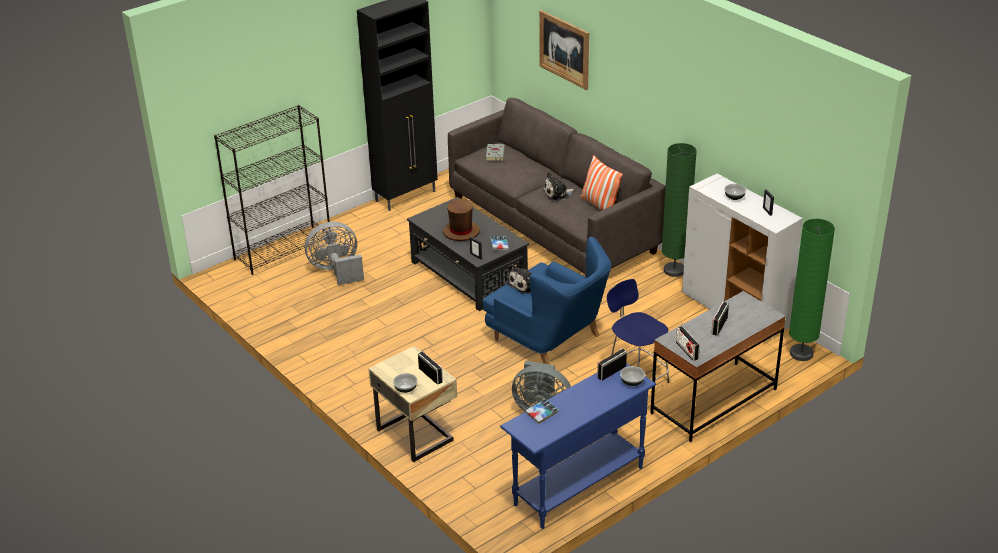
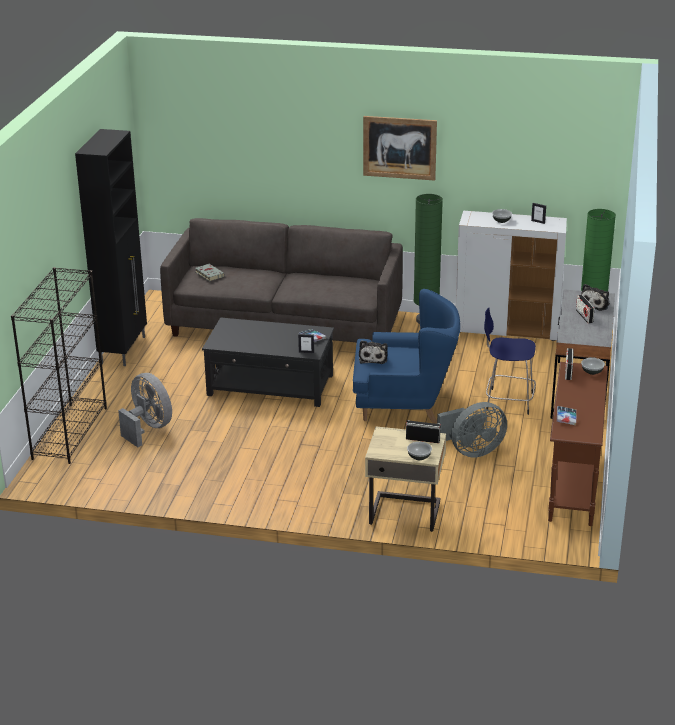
camera: 40 degrees left, 5 degrees down
(336, 271) = (148, 428): grey fan -> grey fan turned 105 degrees clockwise
(461, 232) = (266, 340): brown hat -> none
(557, 194) = (307, 284): plush toy -> plush toy (595, 304)
(564, 49) = (252, 150): picture -> picture (399, 147)
(578, 486) = (573, 487): blue console table -> brown console table
(599, 205) = (352, 280): pillow -> none
(687, 351) = (589, 340): radio -> none

